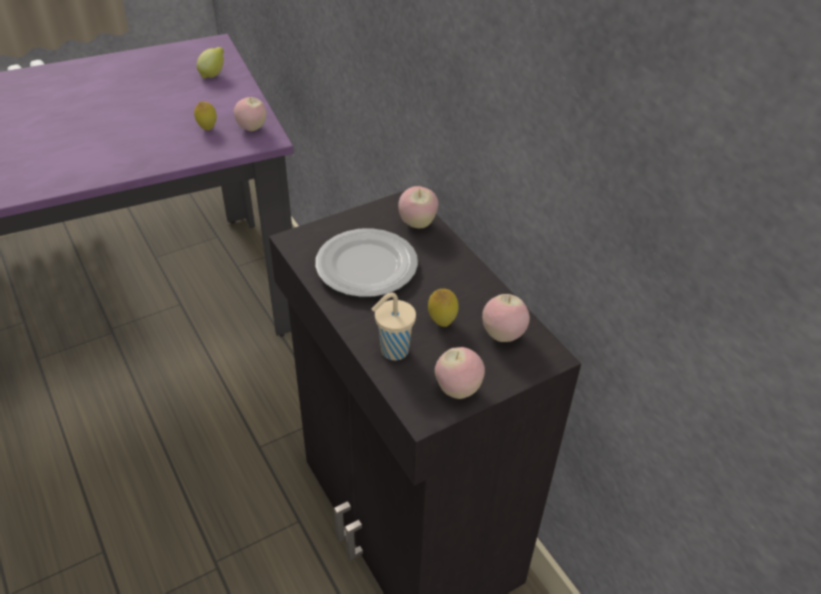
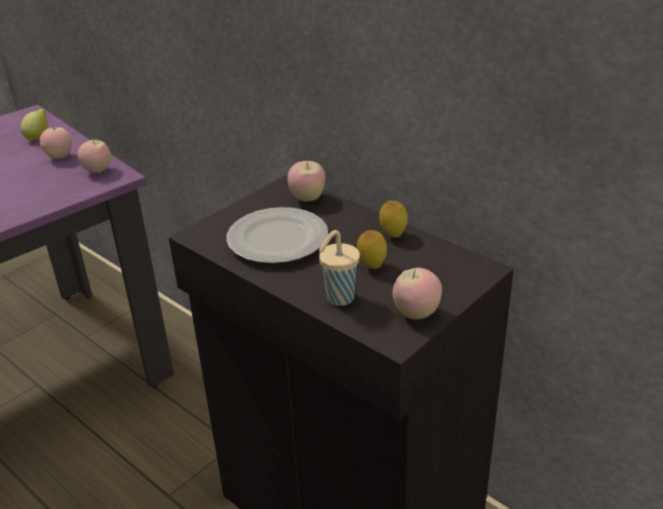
camera: 15 degrees left, 10 degrees down
(207, 128) = (52, 179): lemon -> lemon (393, 235)
(503, 335) = (433, 263): apple -> apple (60, 157)

